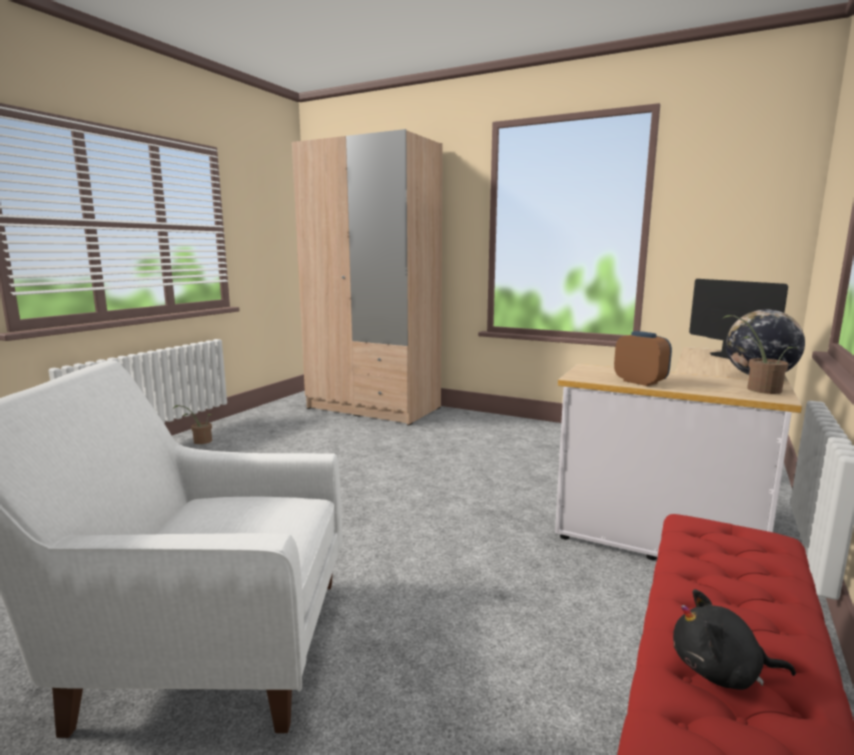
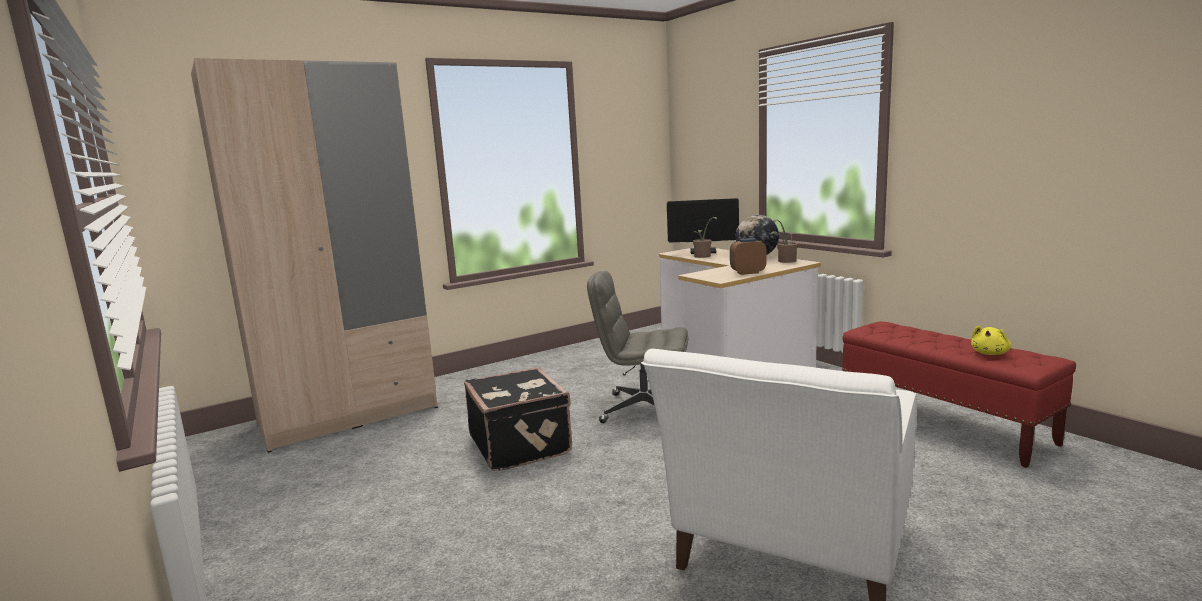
camera: 60 degrees left, 0 degrees up
(200, 442) = (265, 543): potted plant -> potted plant (703, 256)
(366, 467) = (521, 445): none -> black suitcase
(486, 497) = (643, 409): none -> grey office chair
(721, 672) = (990, 353): black plush toy -> yellow plush toy

